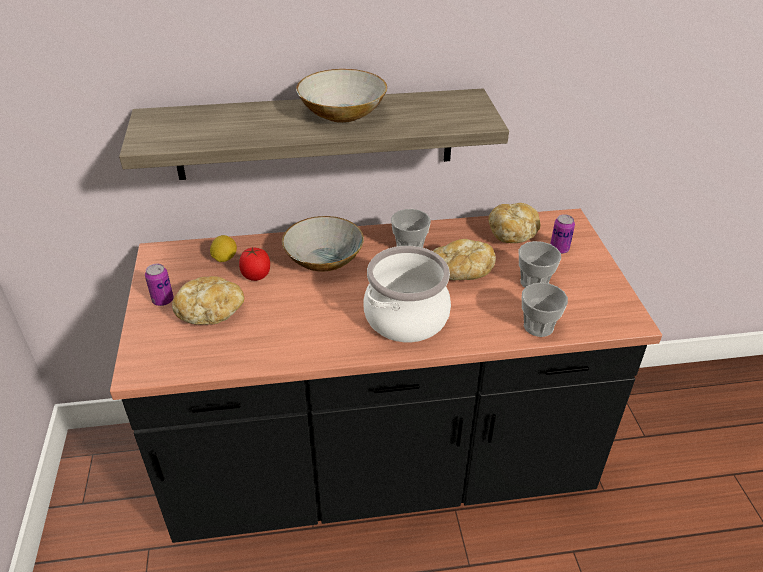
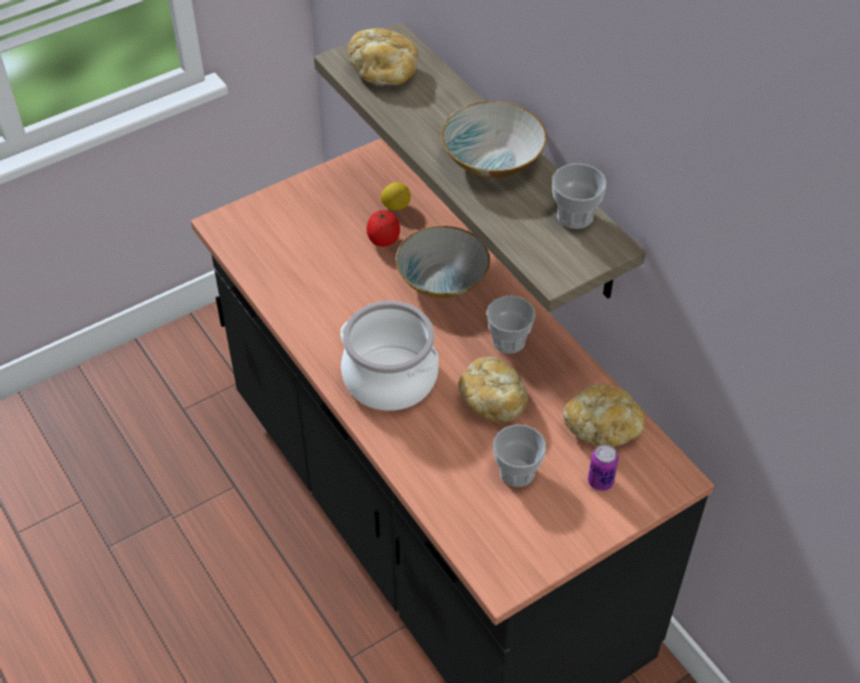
camera: 65 degrees right, 10 degrees up
(163, 300) = (311, 195): can -> none
(211, 312) = (314, 234): bread -> bread (384, 72)
(538, 326) = (440, 495): cup -> cup (575, 216)

